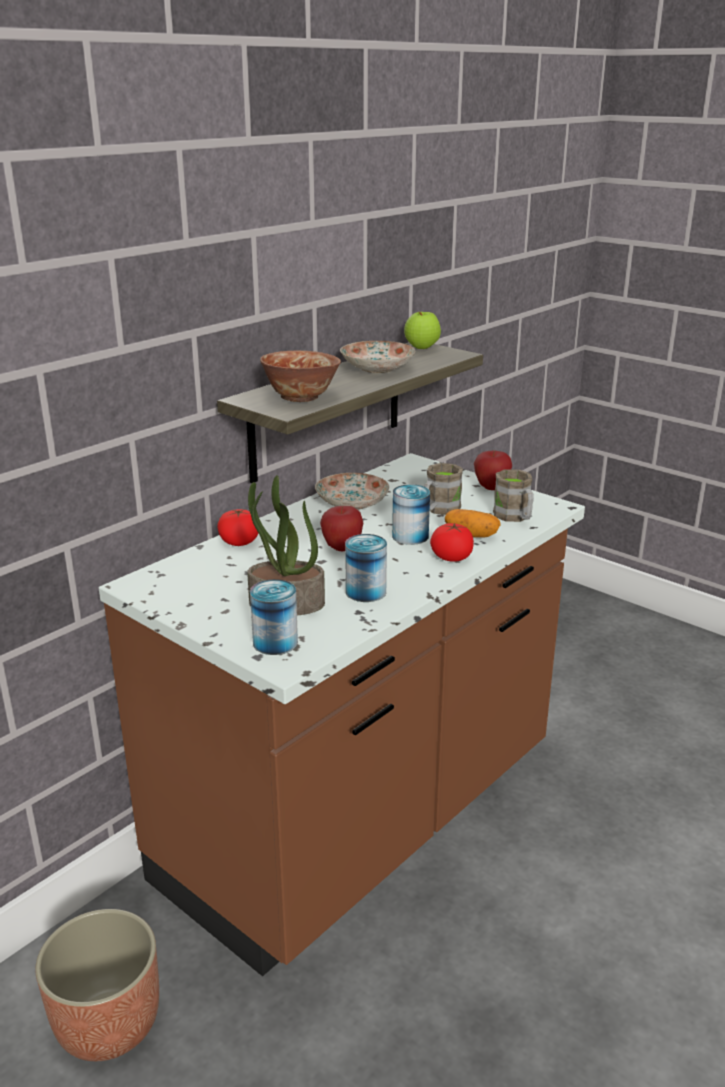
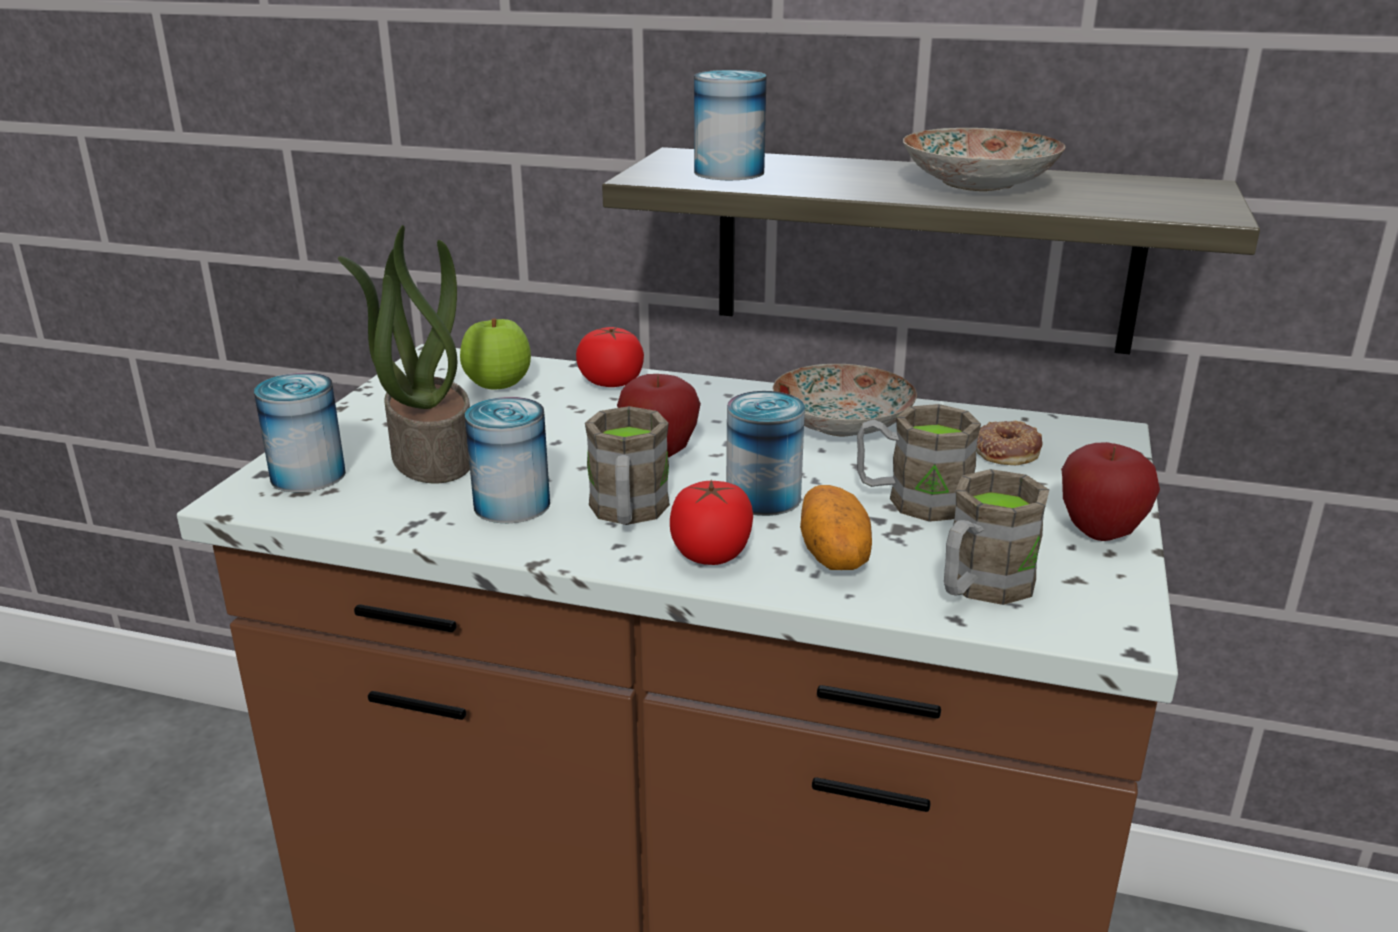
camera: 65 degrees right, 0 degrees up
(108, 1022) = (242, 845): planter -> none
(300, 398) = (729, 172): bowl -> can
(399, 567) = (628, 513): none -> brown mug
(411, 482) = (1006, 451): none -> donut
(421, 347) = (1184, 188): apple -> apple (498, 386)

